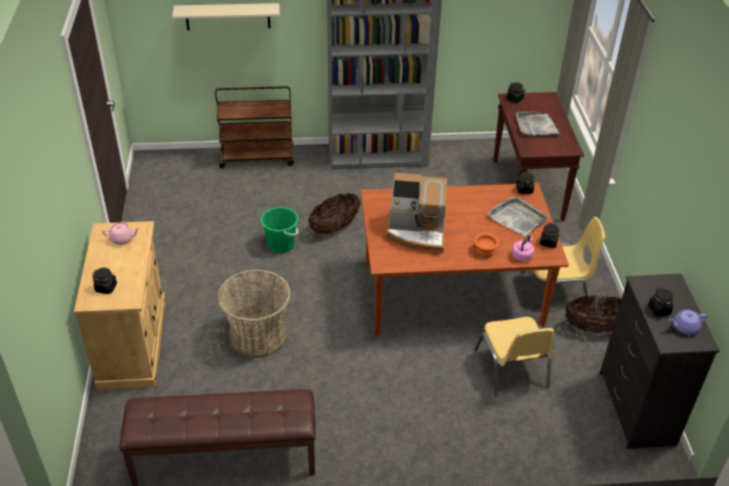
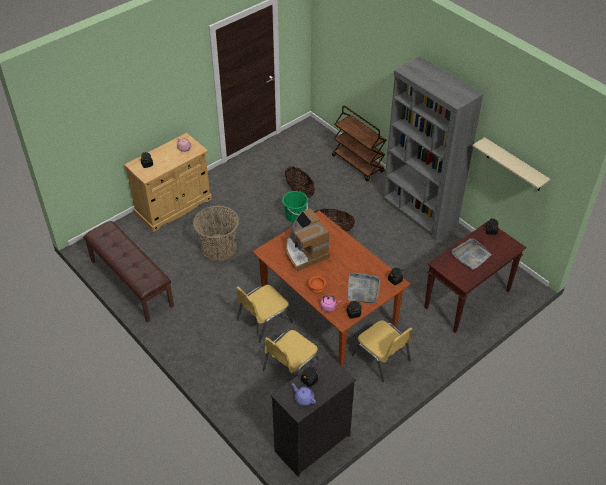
camera: 55 degrees right, 5 degrees up
(227, 16) = (365, 64): beige shelf -> beige shelf (514, 165)
(418, 356) = (263, 321): none -> yellow chair
(595, 327) = (365, 393): basket -> basket (299, 191)

